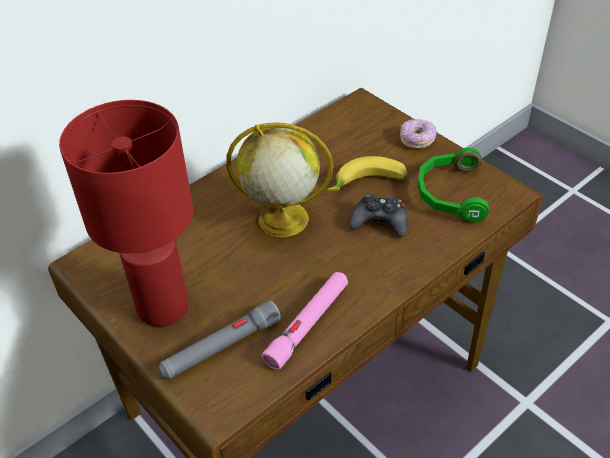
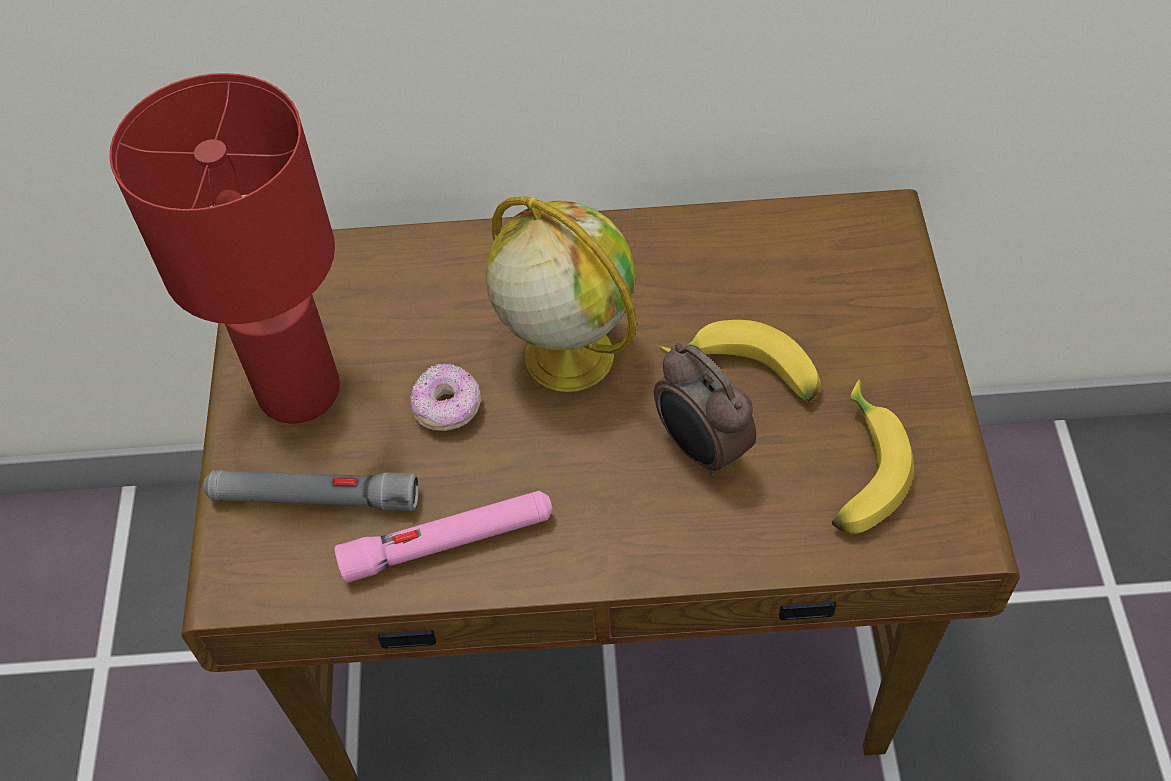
camera: 40 degrees right, 10 degrees up
(379, 222) = (700, 449): black game controller -> alarm clock
(417, 140) = (904, 342): donut -> donut (447, 407)
(449, 193) = (858, 471): green headphones -> banana

